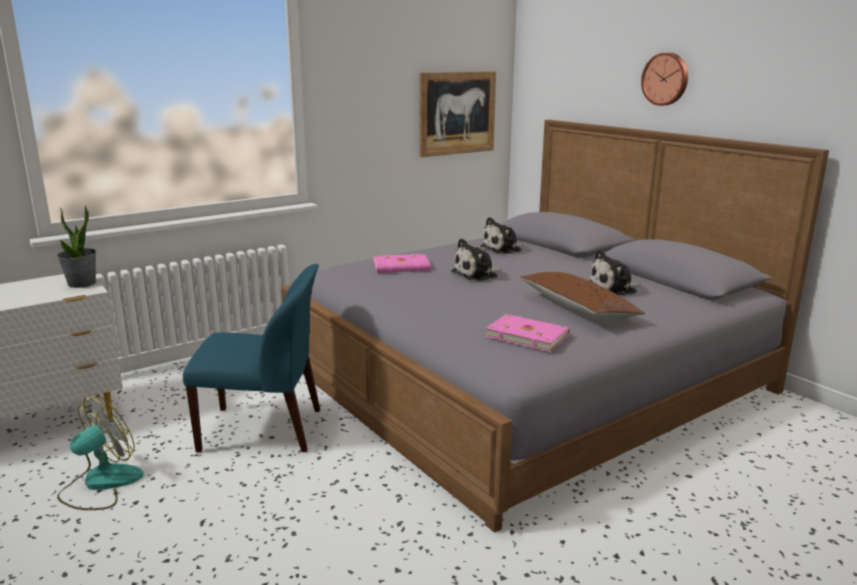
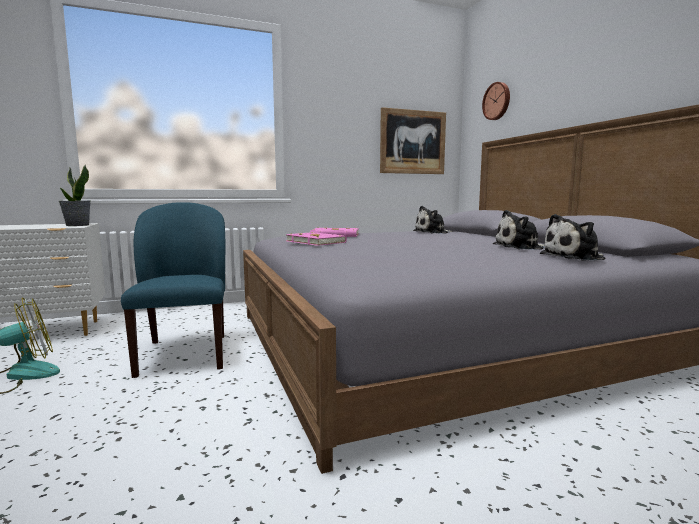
camera: 15 degrees right, 10 degrees down
(264, 430) = (185, 354): blue chair -> blue chair turned 120 degrees counterclockwise
(477, 274) = (394, 239): plush toy -> plush toy (575, 257)
(527, 335) = (400, 262): pink book -> pink book (316, 242)
(578, 308) = (472, 253): brown pillow -> none
(666, 79) = (584, 80): wall clock -> wall clock (497, 101)

